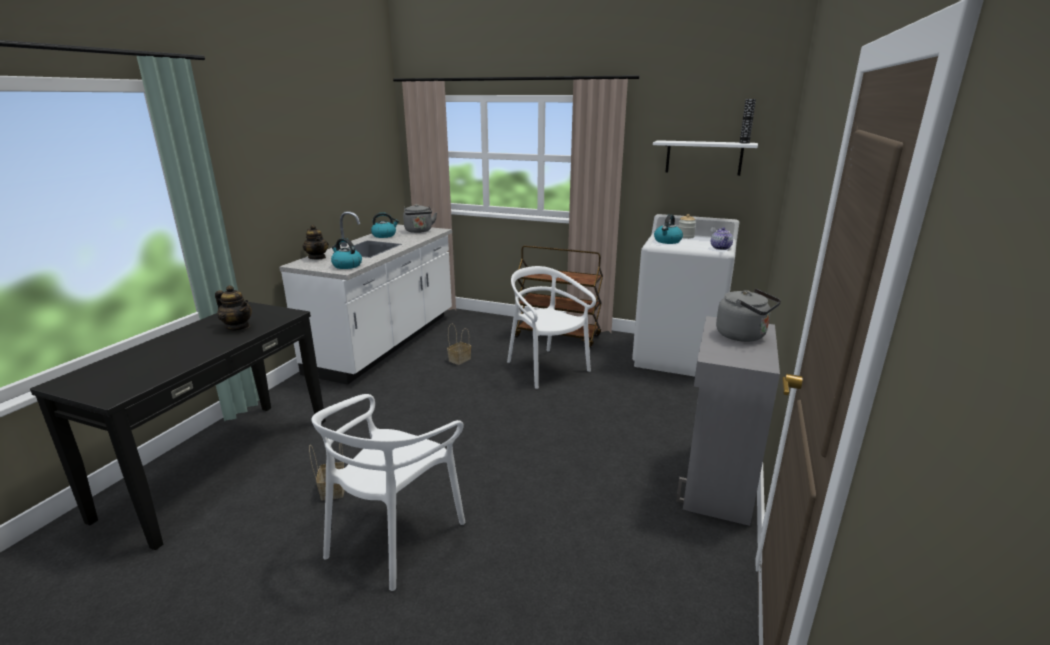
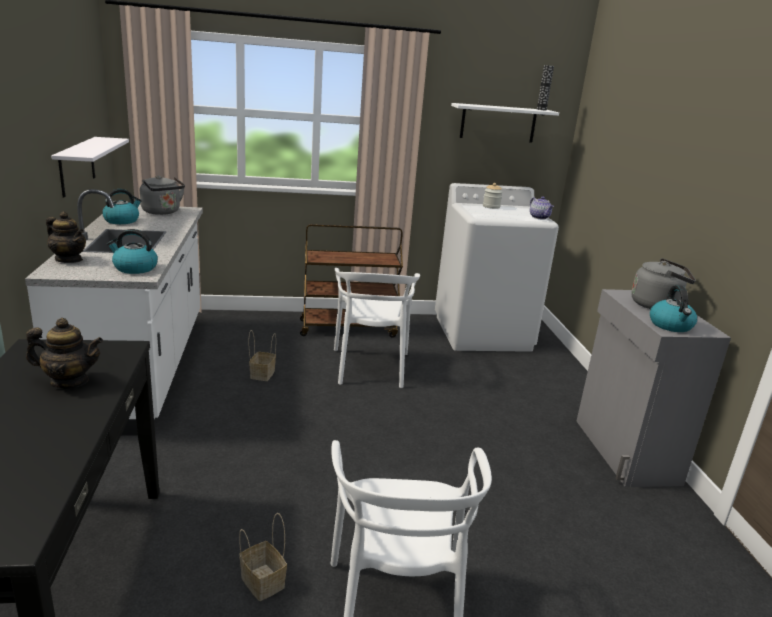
camera: 30 degrees left, 0 degrees up
(353, 196) = (77, 166): none -> white shelf
(546, 368) = (370, 367): white chair -> white chair turned 120 degrees counterclockwise
(667, 241) = (484, 212): kettle -> kettle (671, 325)

